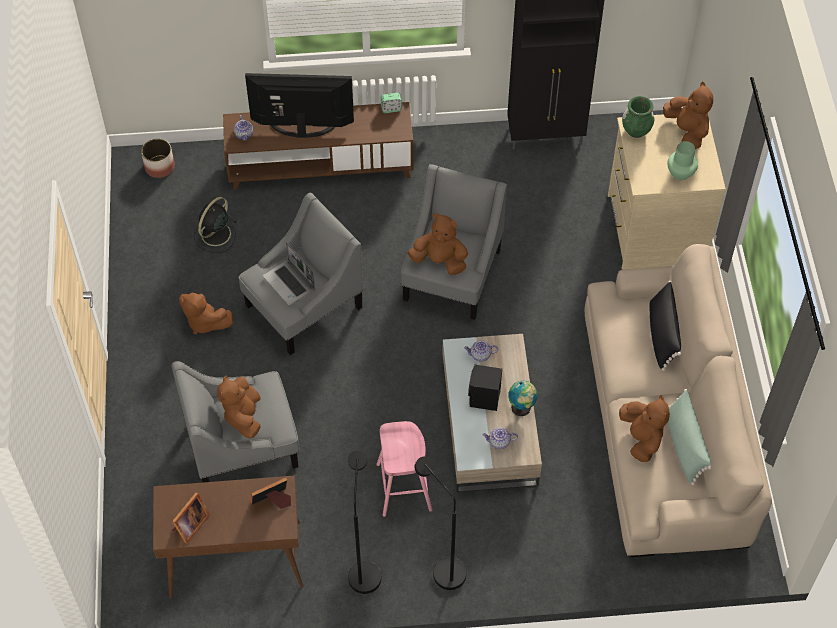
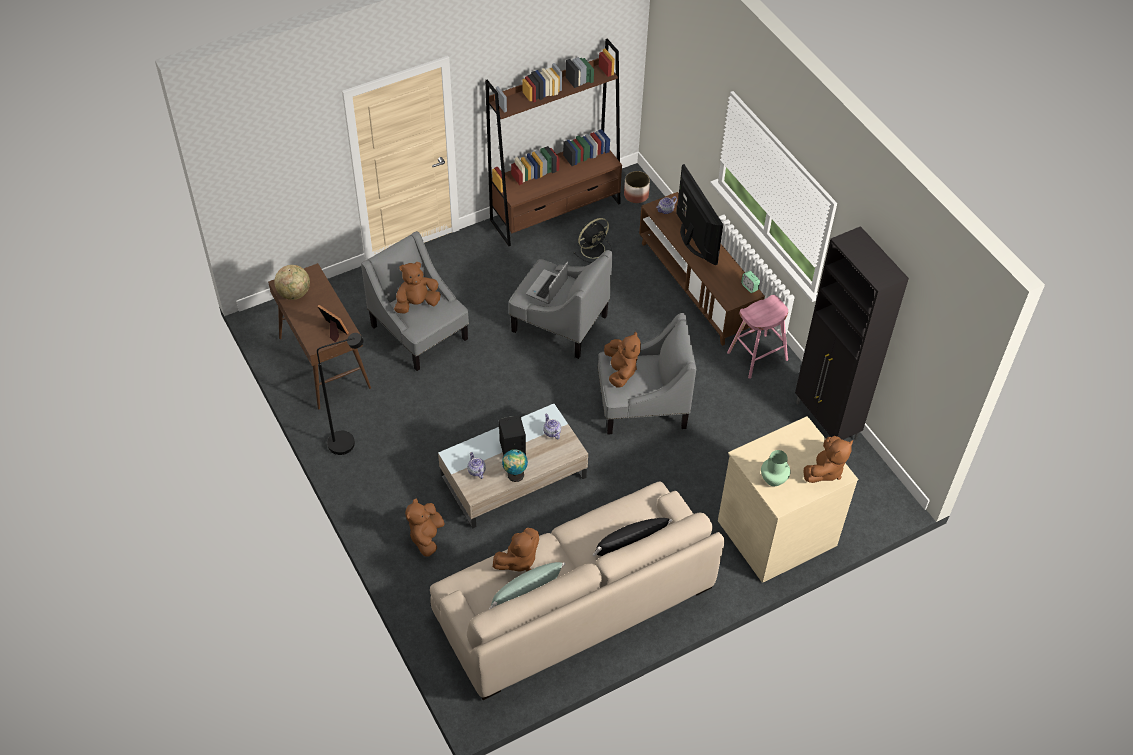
camera: 65 degrees right, 5 degrees down
(138, 249) = (556, 212): none -> brown bookcase
(189, 526) = (294, 293): picture frame -> globe
(204, 322) = (513, 272): brown plush toy -> brown plush toy (426, 537)
(215, 235) = (593, 249): black fan -> black fan turned 135 degrees clockwise
(404, 486) = (430, 441): pink stool -> pink stool (757, 356)
(442, 568) = (370, 489): black floor lamp -> none
(636, 131) = (800, 433): green vase -> none

